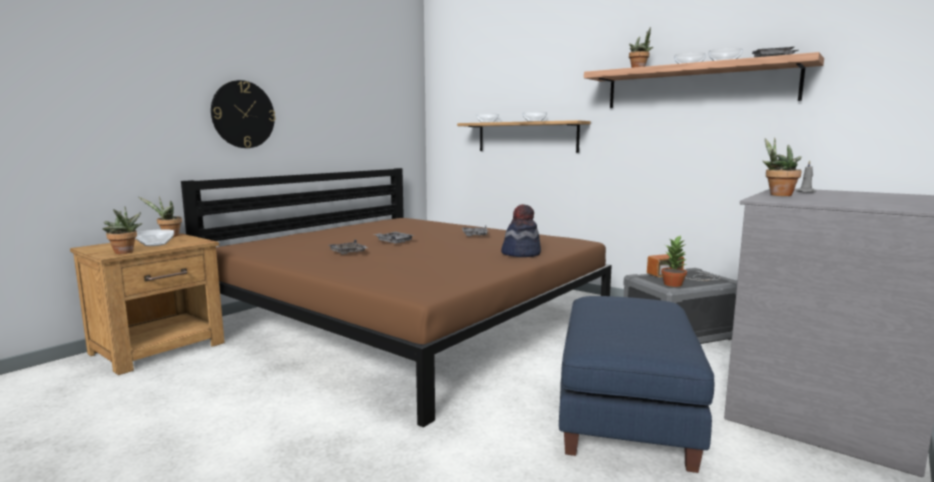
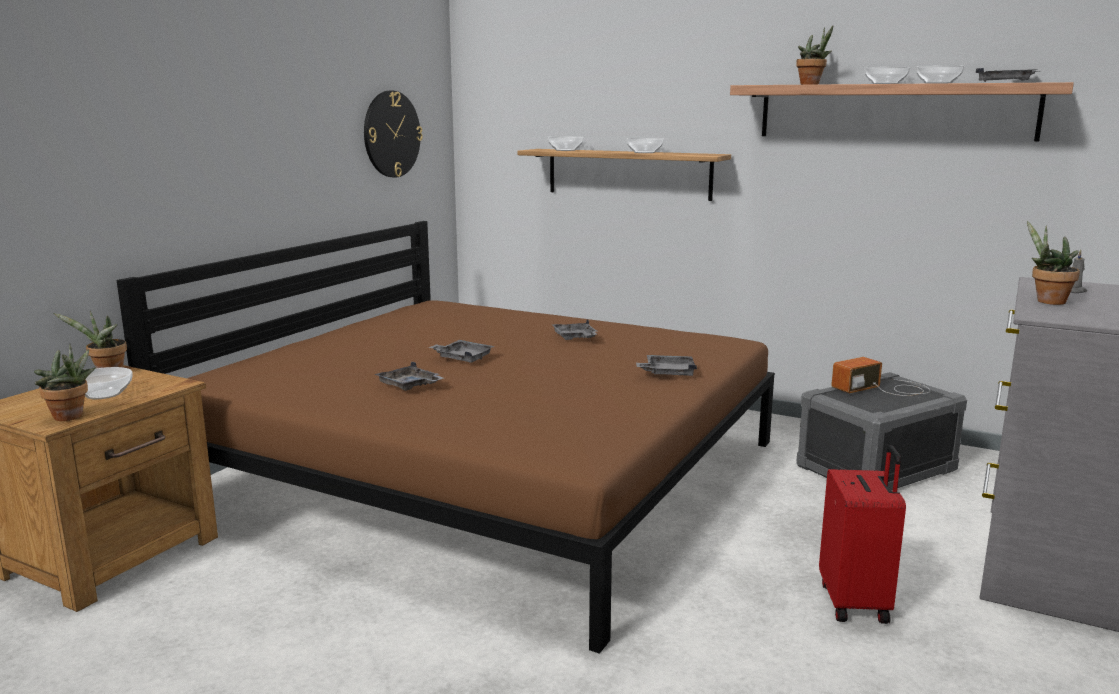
camera: 10 degrees left, 5 degrees up
(243, 114) = (198, 158): wall clock -> wall clock (391, 134)
(521, 253) = (667, 373): hat -> grey tray
(625, 413) = (856, 602): blue ottoman -> red suitcase
(673, 284) = (874, 405): potted plant -> none

